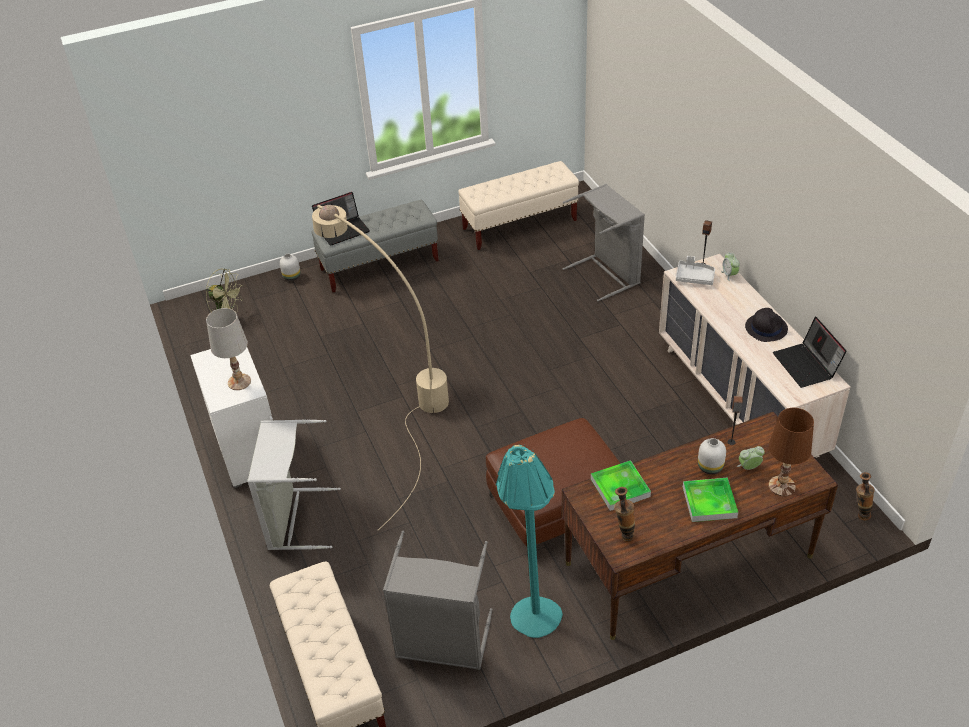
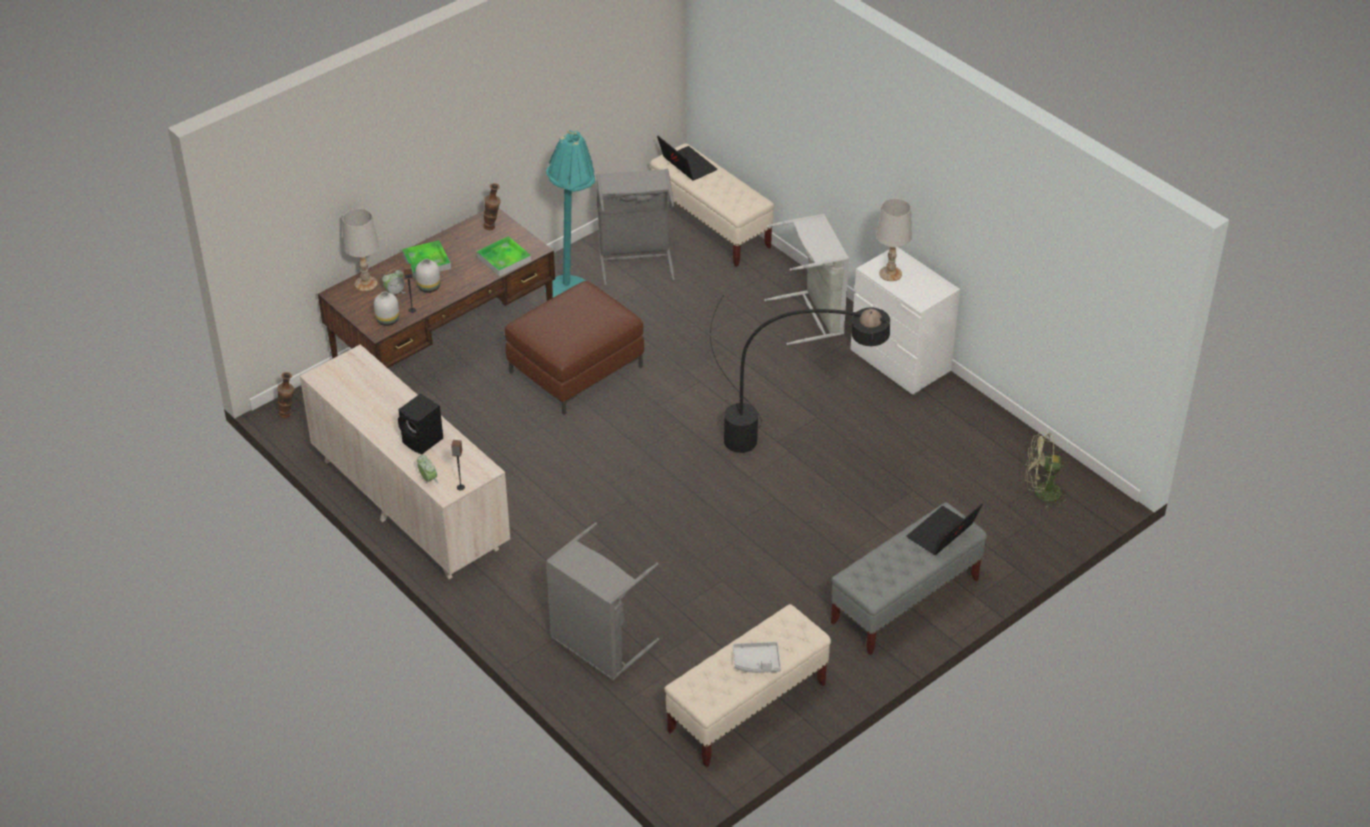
camera: 160 degrees right, 0 degrees up
(291, 276) = (1008, 562): white vase -> white vase (388, 320)
(395, 397) = (784, 439): beige floor lamp -> black floor lamp
(694, 277) = (468, 469): grey tray -> grey tray (757, 662)
(731, 305) = (423, 441): none -> black speaker
(766, 328) = (384, 421): black hat -> none
(781, 486) = (366, 283): brown table lamp -> white table lamp
(806, 365) = (341, 388): laptop -> laptop (686, 165)

